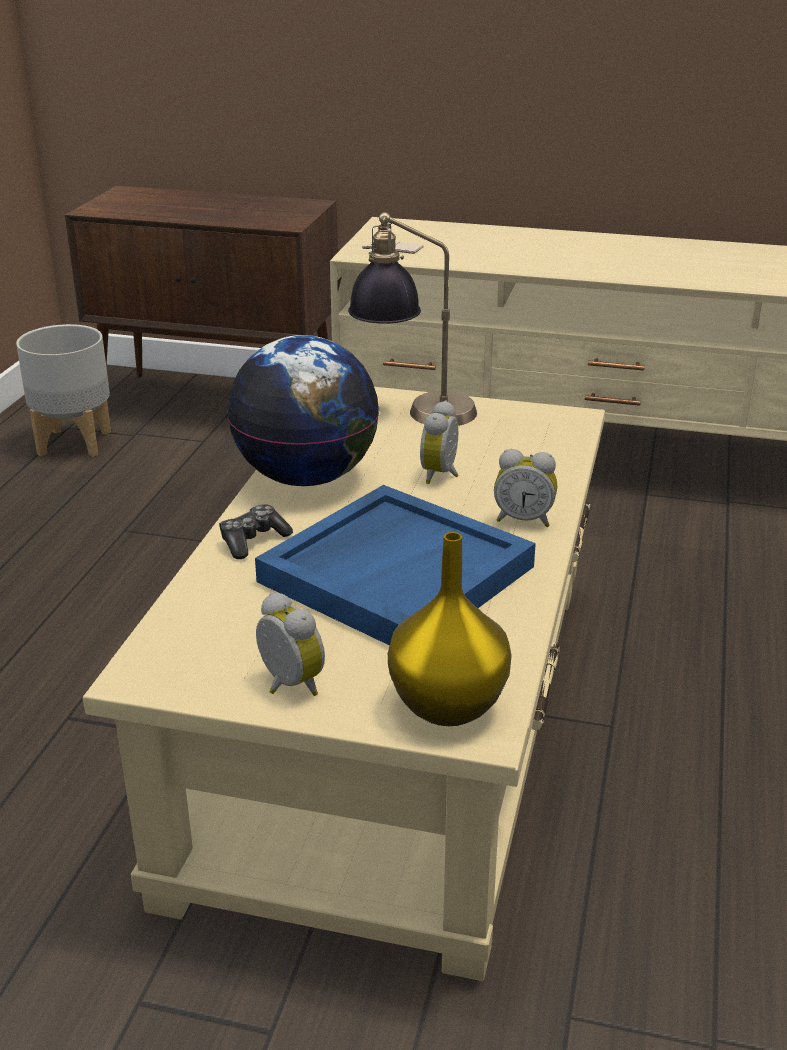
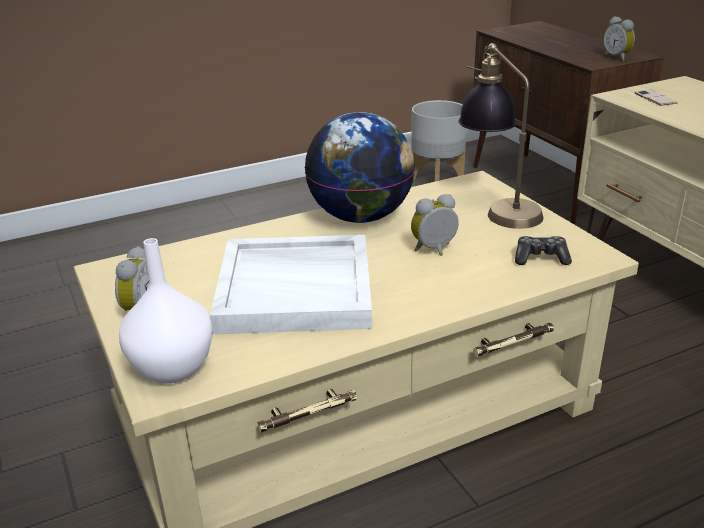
camera: 50 degrees right, 0 degrees up
(253, 541) = (270, 235): game controller -> game controller (540, 258)
(396, 572) = (296, 288): blue tray -> white tray
(446, 704) = (173, 367): yellow vase -> white vase
(524, 519) = (426, 300): alarm clock -> alarm clock (617, 57)

